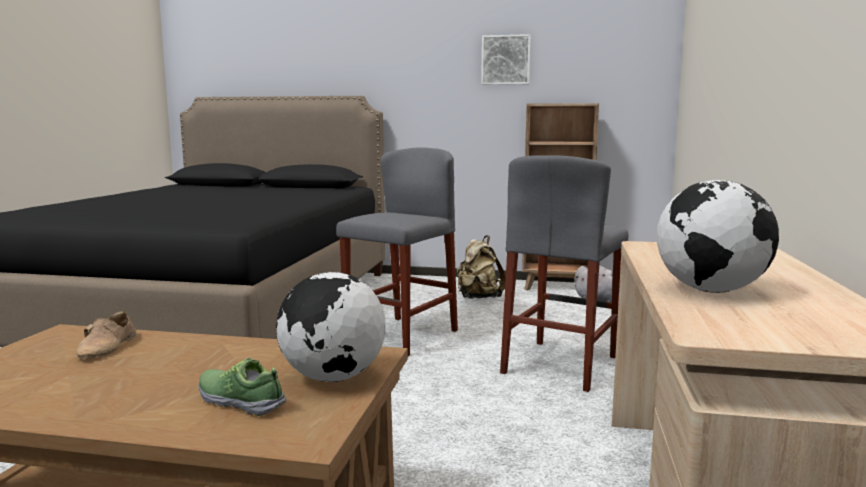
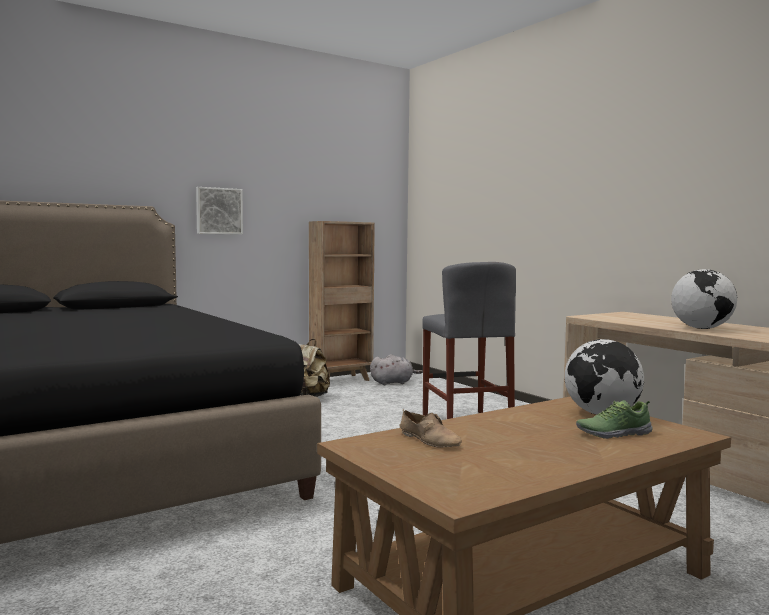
camera: 45 degrees left, 5 degrees down
(401, 336) = (325, 434): grey stool -> none
(505, 60) = (286, 181): picture -> picture (219, 211)

